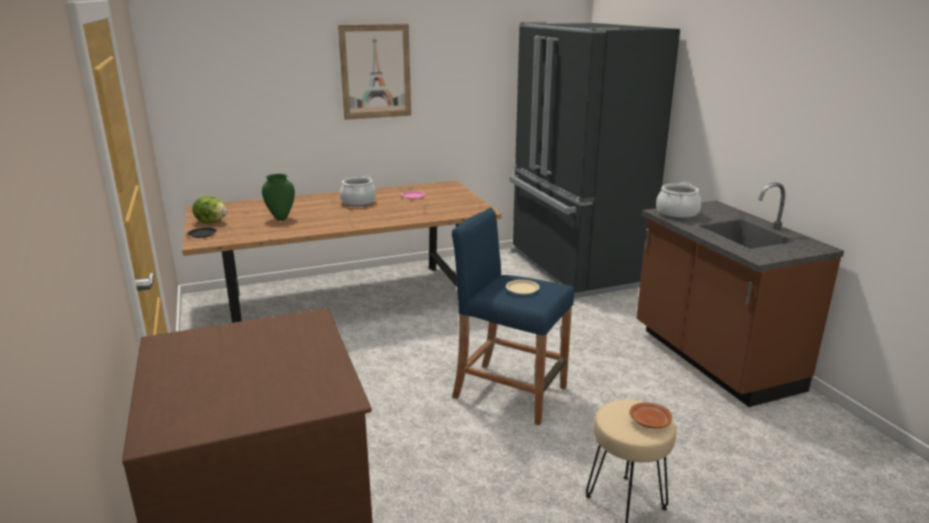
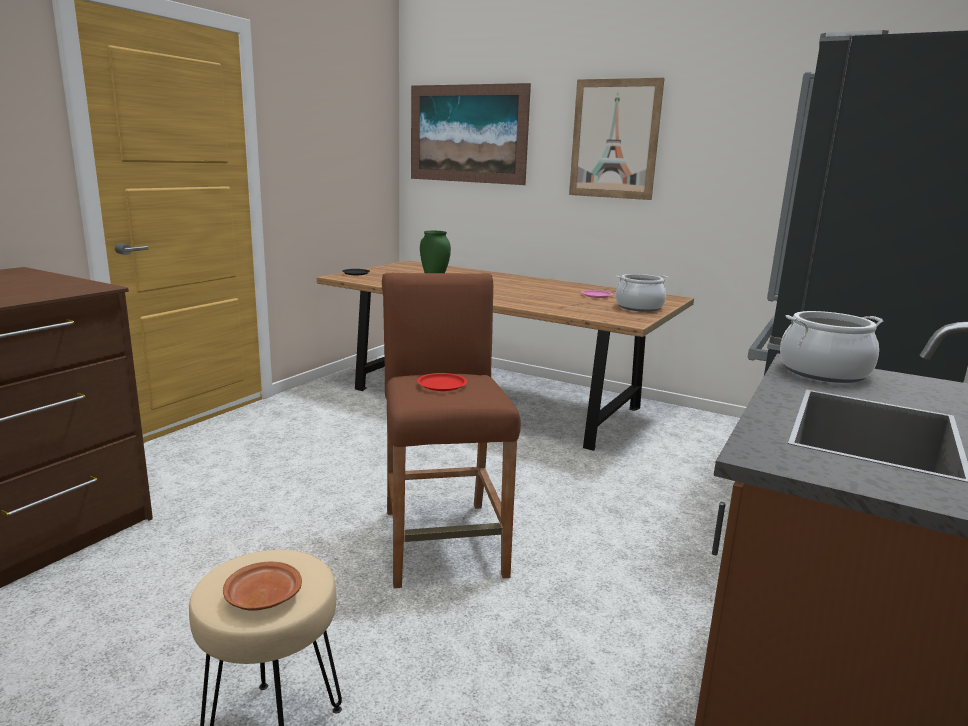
camera: 50 degrees right, 5 degrees down
(212, 222) = (387, 270): lettuce -> none
(231, 75) = (467, 134): none -> picture
(358, 202) = (530, 287): cooking pot -> cooking pot (639, 307)
(510, 392) = (443, 542): blue stool -> brown stool
(522, 289) = (442, 385): beige plate -> red plate

